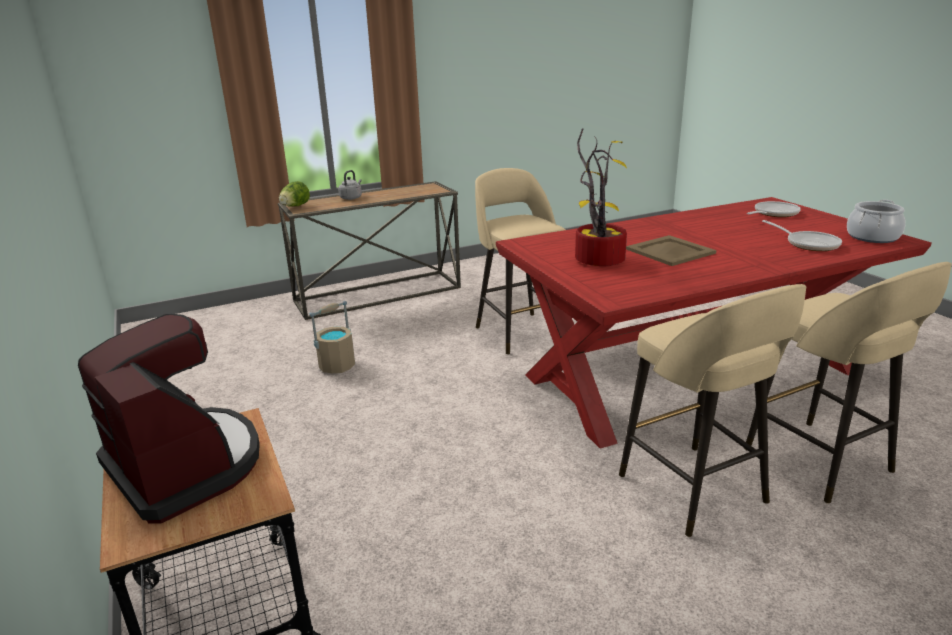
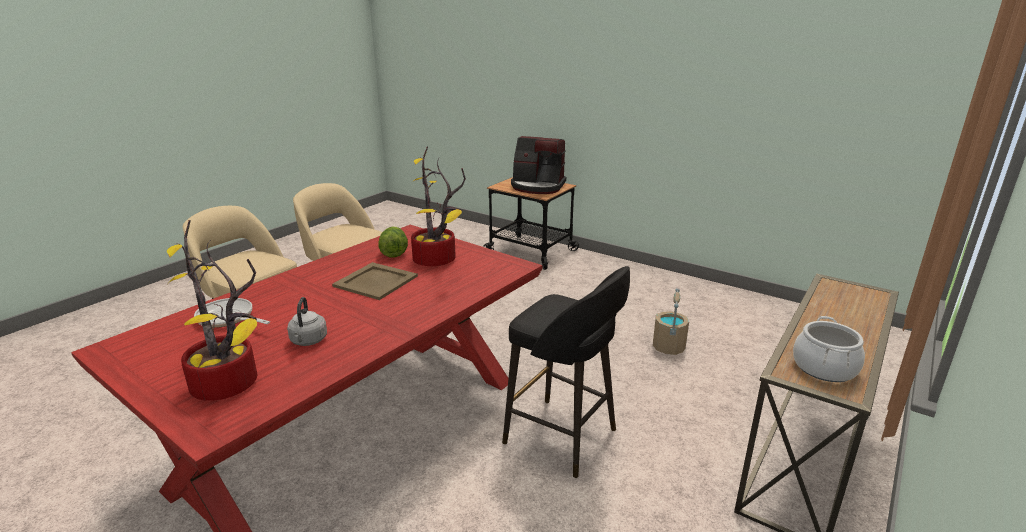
camera: 150 degrees right, 0 degrees up
(295, 206) = (856, 287): lettuce -> lettuce (394, 252)
(351, 198) = (854, 322): grey kettle -> grey kettle (308, 341)
(519, 332) = (563, 438): beige stool -> black stool
(773, 214) = (231, 384): frying pan -> potted plant
(872, 237) = (136, 348): cooking pot -> cooking pot (824, 368)

